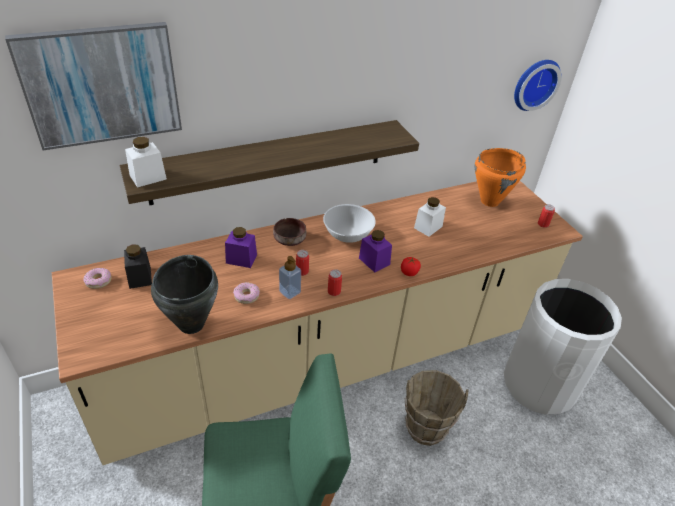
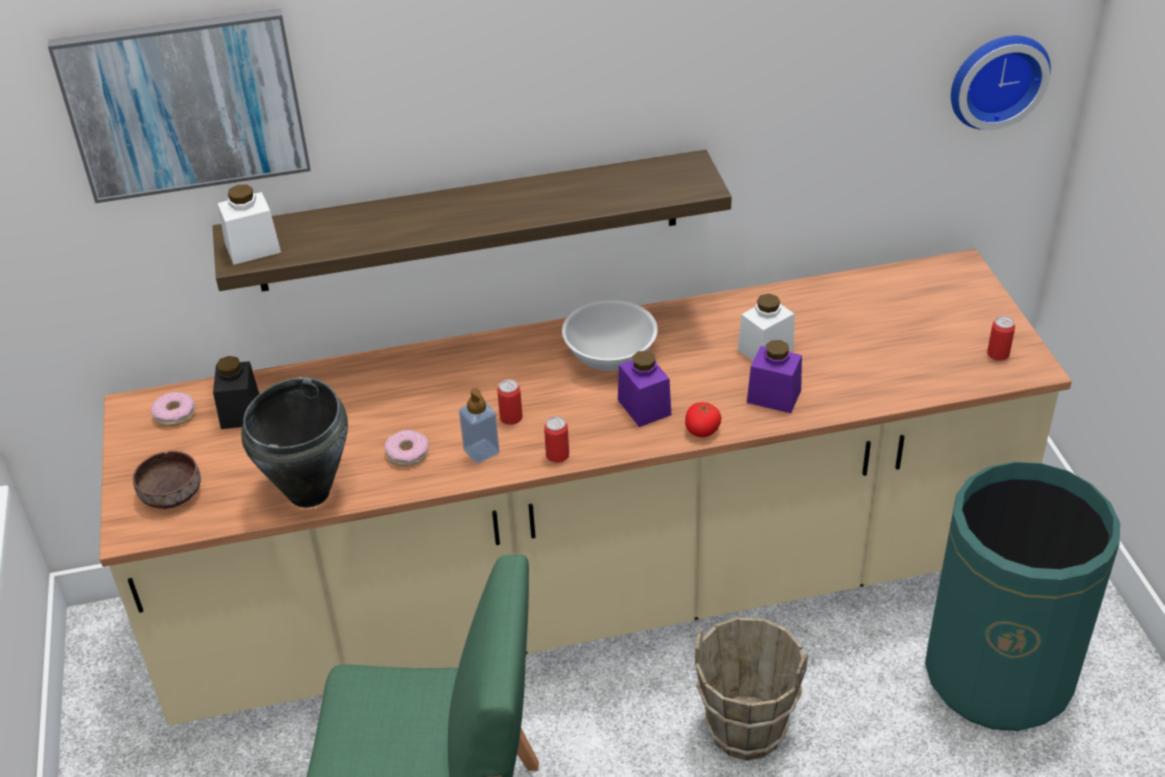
camera: 15 degrees right, 0 degrees up
(241, 259) = (412, 390): purple jar -> purple jar (774, 396)
(289, 240) = (503, 361): brown bowl -> brown bowl (170, 494)
(490, 201) = (907, 304): orange cooking pot -> none
(539, 384) = (998, 674): white trash can -> green trash can

